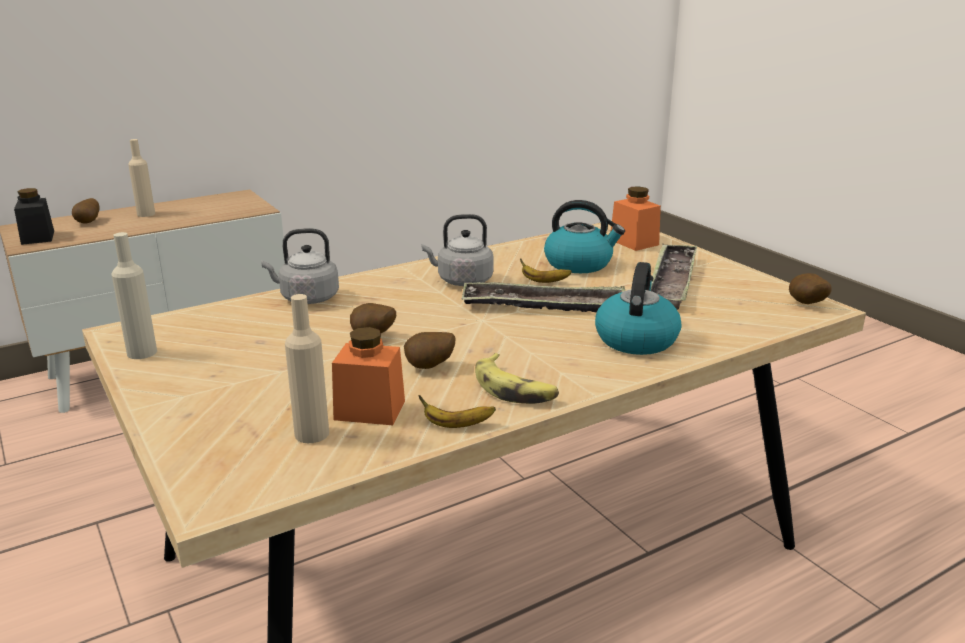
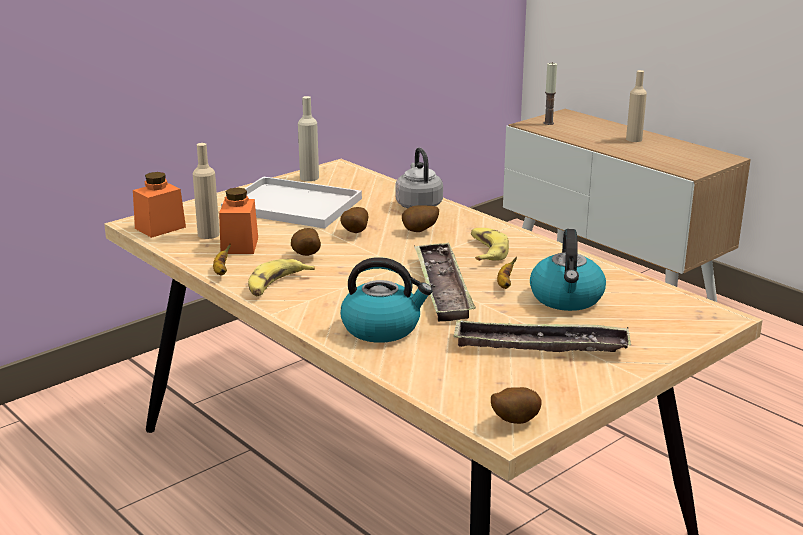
camera: 80 degrees right, 0 degrees up
(38, 237) = (548, 123): black jar -> candle
(89, 222) = (596, 128): potato -> potato (420, 232)
(241, 370) = (289, 205): none -> white tray
(462, 281) = (486, 251): grey kettle -> banana
(634, 242) = (663, 325): orange jar -> orange jar (160, 228)

